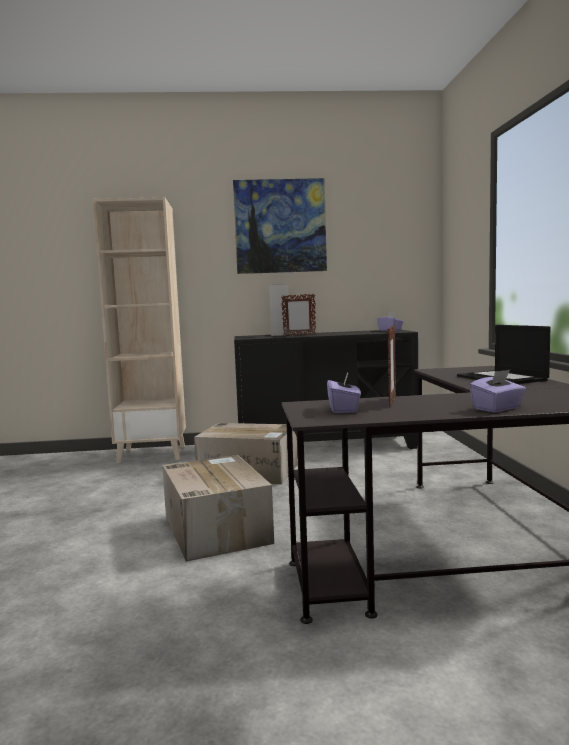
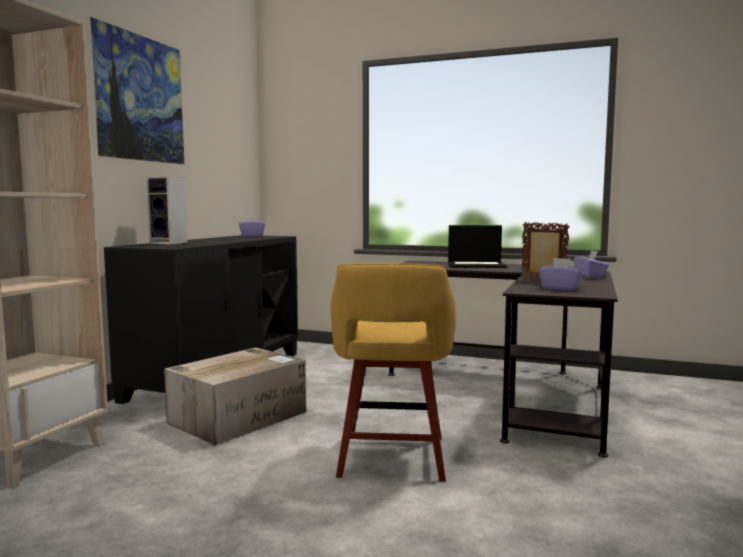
camera: 65 degrees left, 0 degrees up
(215, 528) = (391, 458): cardboard box -> yellow stool
(299, 336) = (214, 243): picture frame -> none

